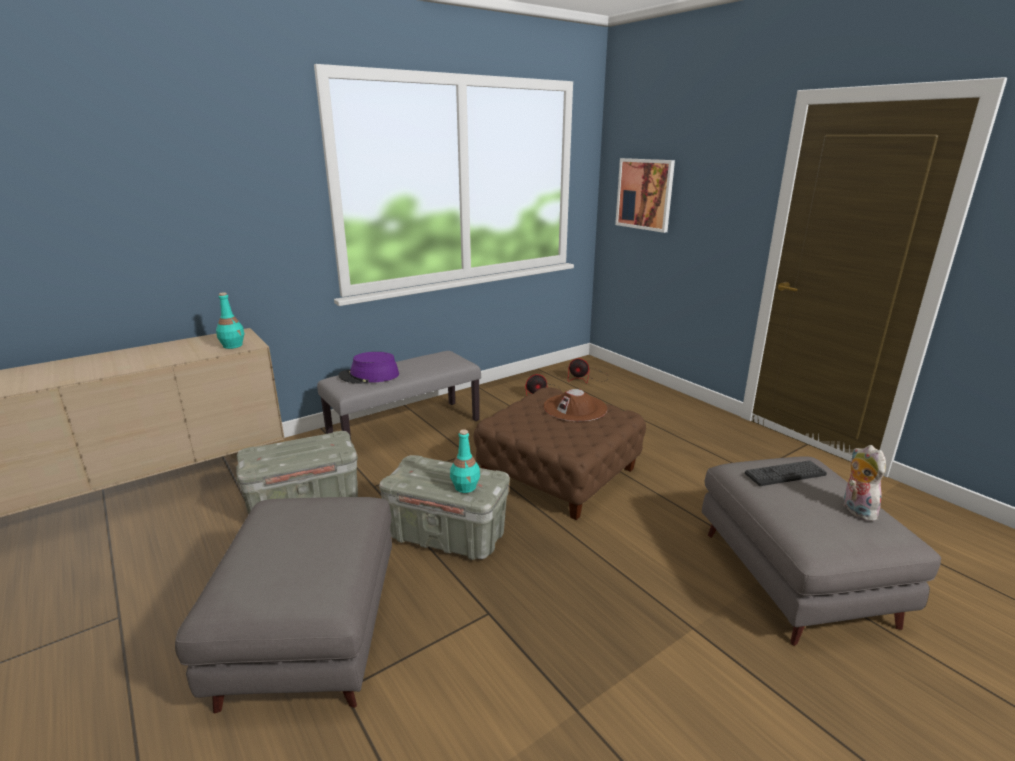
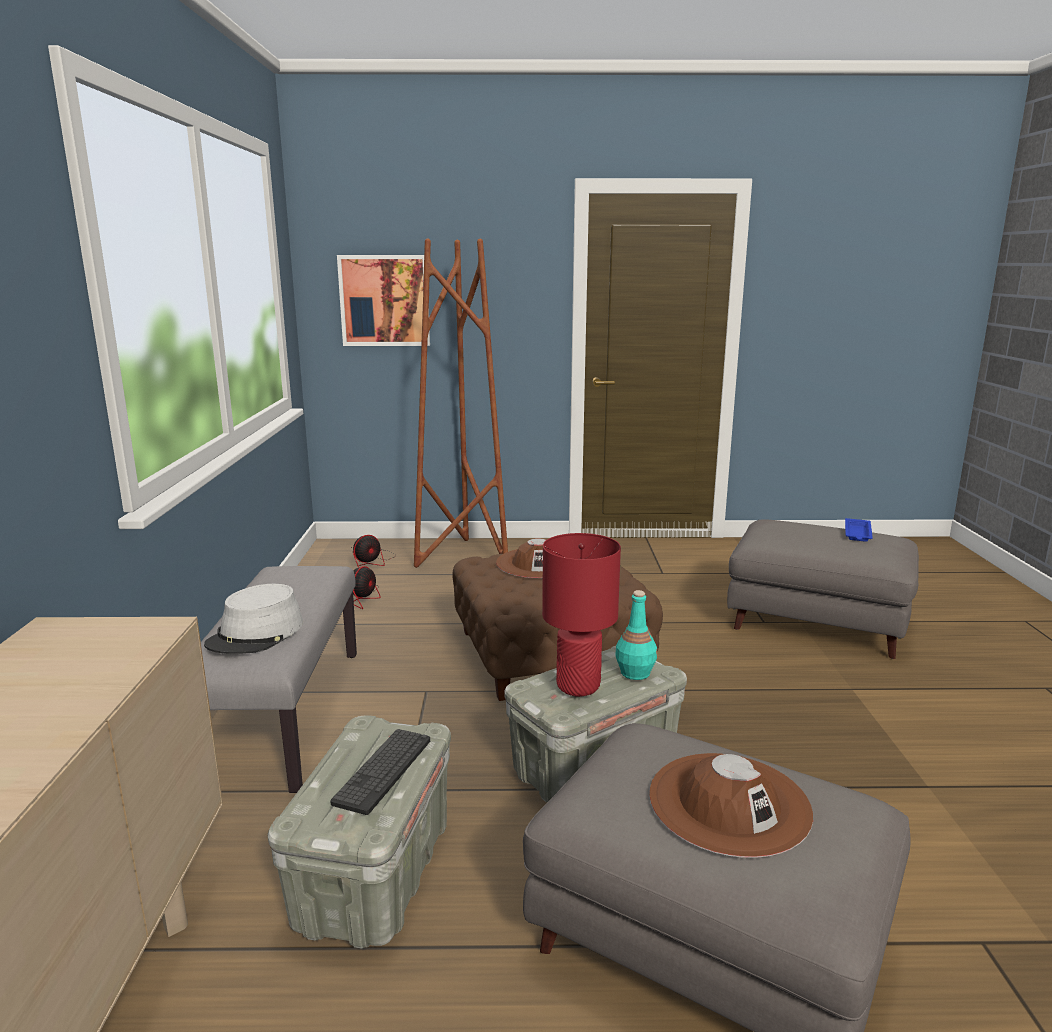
camera: 55 degrees left, 5 degrees down
(233, 345) = (121, 644): turquoise bottle -> none
(294, 547) = (729, 803): none -> brown hat
(369, 376) = (256, 634): purple hat -> grey hat
(425, 476) = (579, 689): none -> red table lamp
(640, 398) = (463, 557): none -> brown clothes rack
(785, 474) = (788, 532): keyboard -> keyboard (383, 770)
(855, 510) = (857, 533): plush toy -> blue tray

